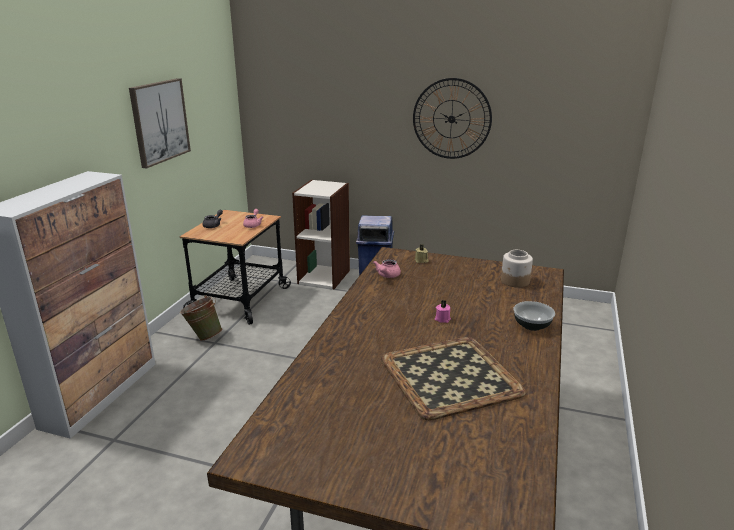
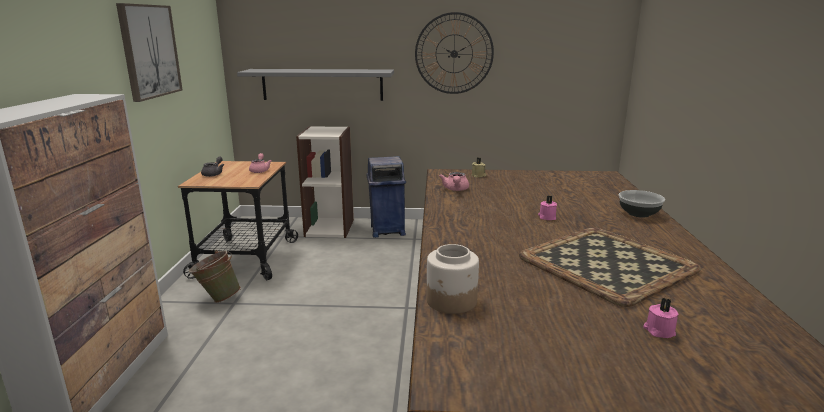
camera: 15 degrees left, 5 degrees down
(325, 141) = (322, 84): none -> grey shelf
(432, 445) = (658, 331): none -> pink candle
(515, 281) = (584, 183): jar -> jar (451, 301)

